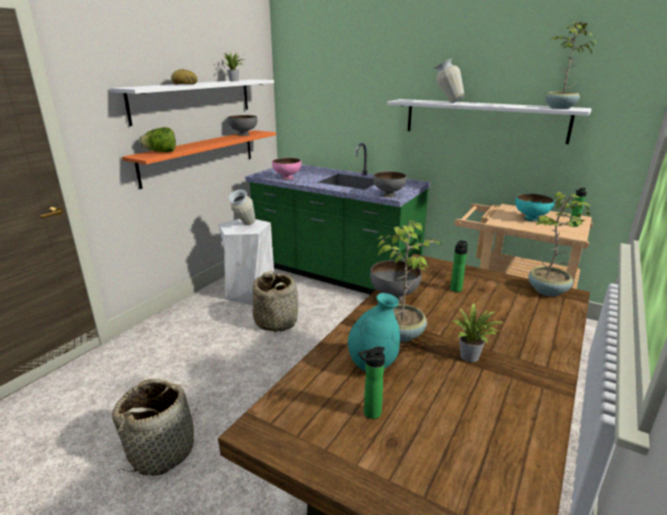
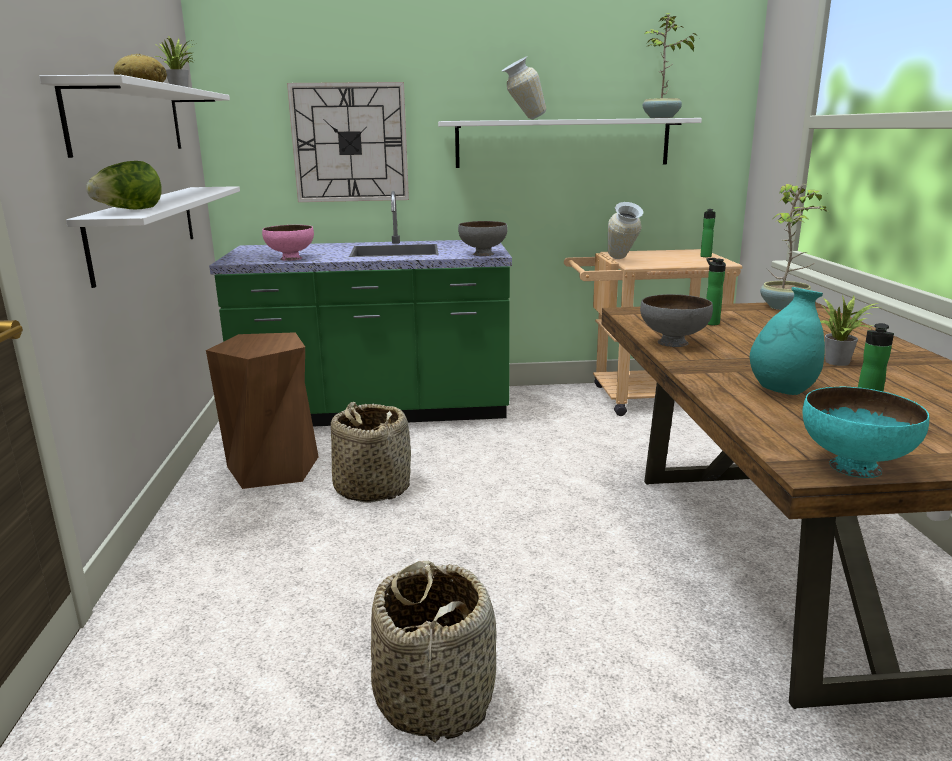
camera: 35 degrees left, 5 degrees down
(200, 156) = (146, 229): orange shelf -> white shelf
(243, 135) = (196, 190): grey bowl -> none
(243, 227) = (262, 344): vase -> vase (622, 260)
(249, 292) = (273, 468): white stool -> brown stool
(347, 109) = (350, 143): none -> wall clock
(401, 333) = (747, 364): potted plant -> none
(531, 219) = (659, 258): turquoise bowl -> turquoise bowl (853, 467)

